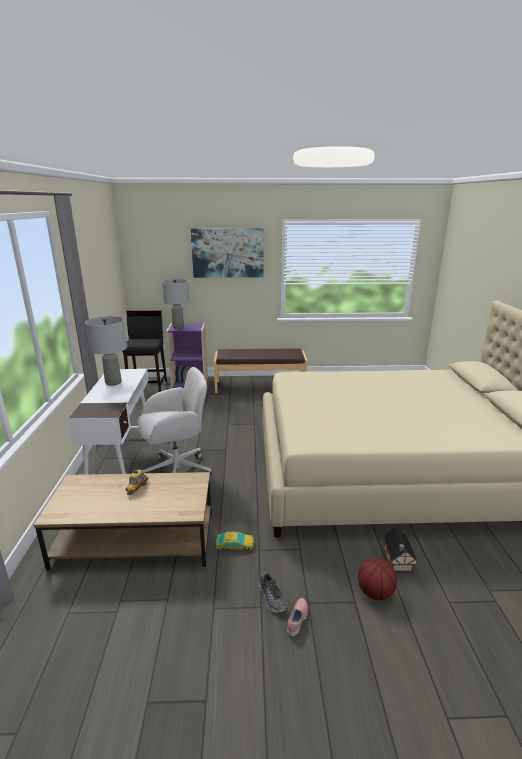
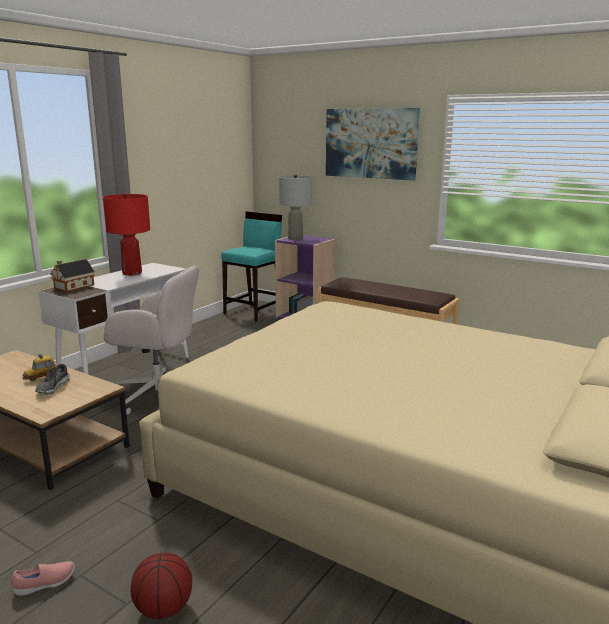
camera: 35 degrees right, 5 degrees down
(113, 382) = (132, 273): grey table lamp -> red table lamp
(148, 387) = (254, 312): black stool -> turquoise stool
(234, 545) = (104, 484): toy car -> none
(272, 598) = (57, 550): shoe -> shoe (53, 387)
(397, 560) = (249, 592): toy house -> toy house (72, 287)

